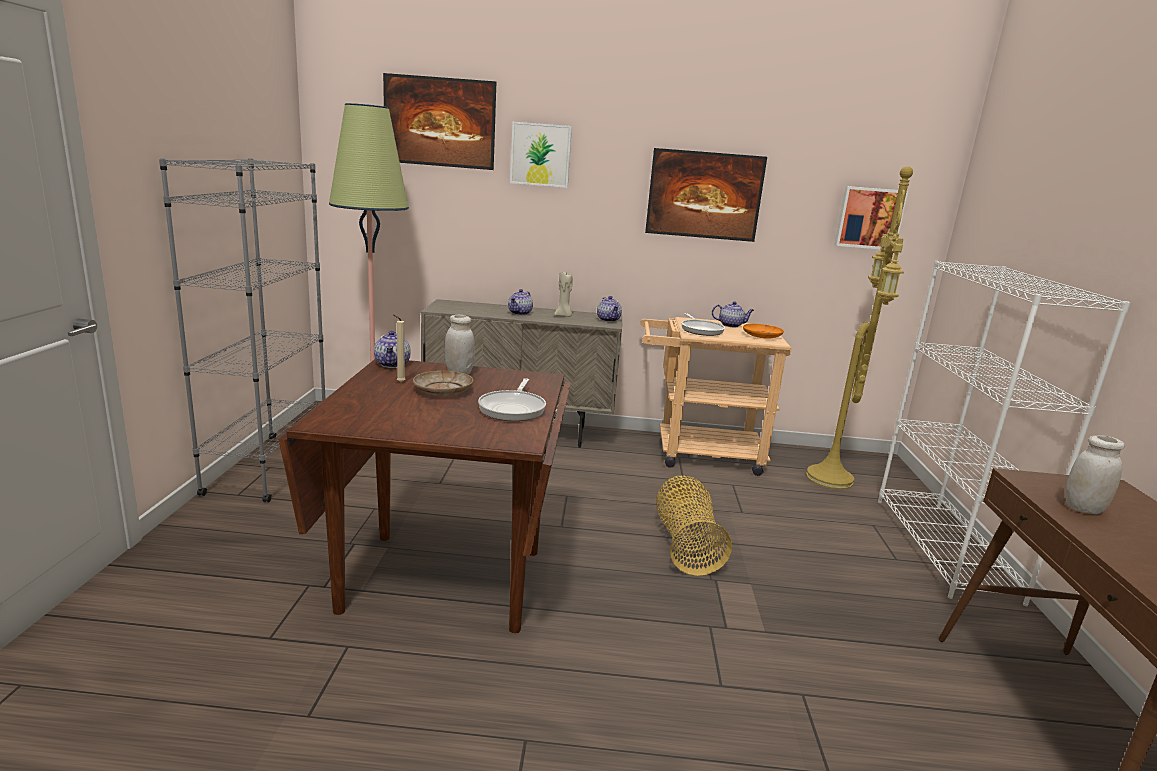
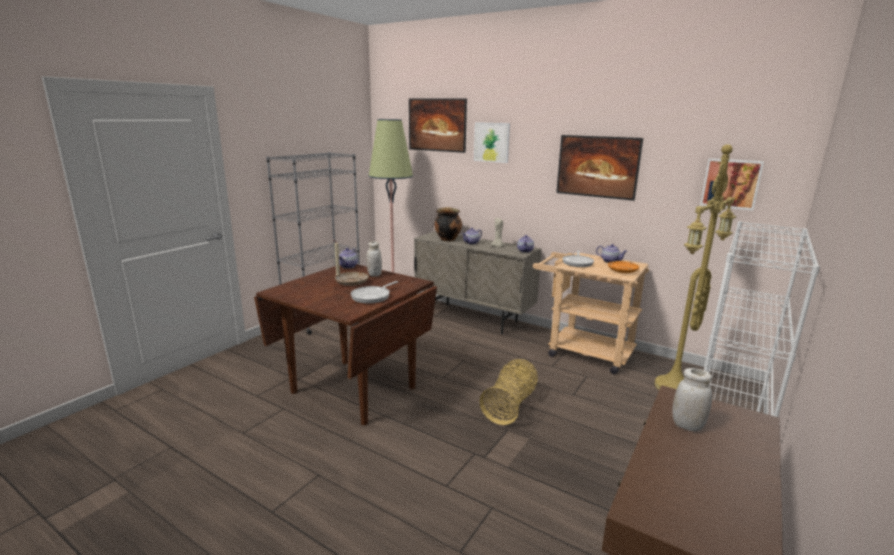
camera: 30 degrees right, 0 degrees up
(476, 310) = (447, 239): none -> cooking pot

